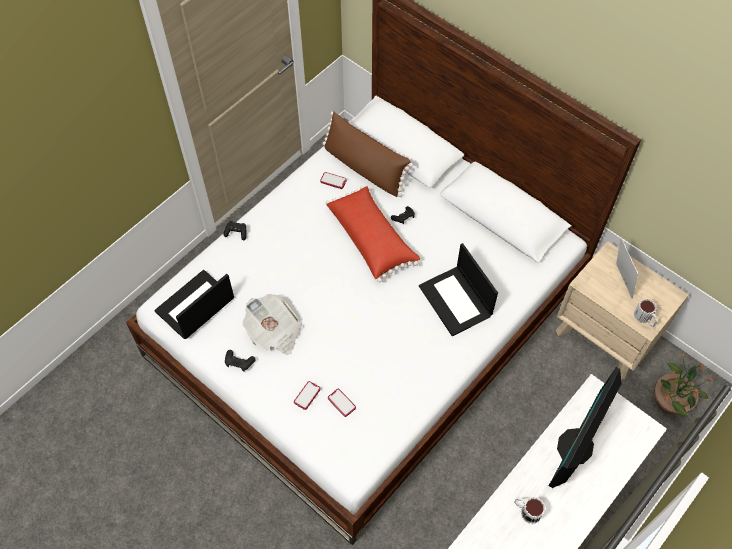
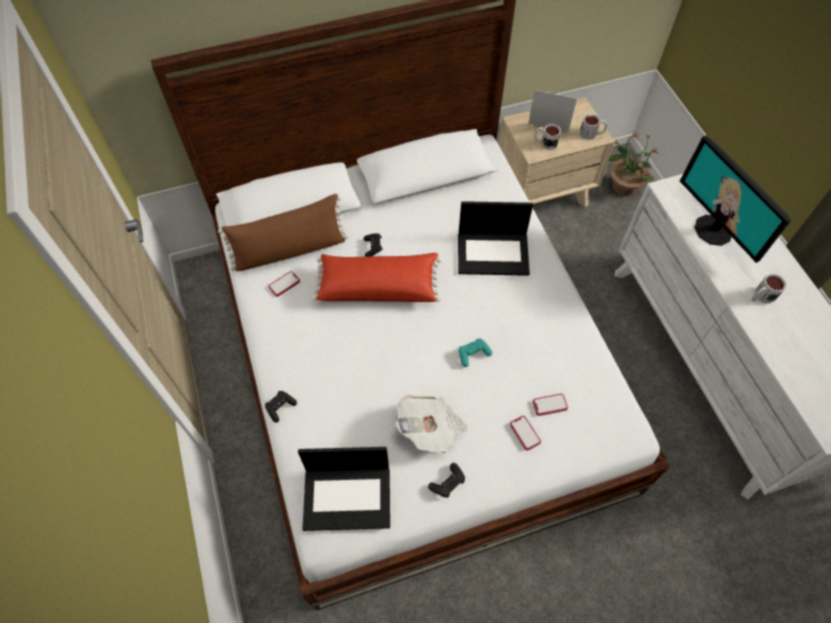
camera: 60 degrees left, 0 degrees up
(195, 306) = (348, 496): laptop -> laptop turned 75 degrees counterclockwise
(353, 331) = (473, 354): none -> turquoise game controller
(604, 286) = (545, 143): none -> mug

